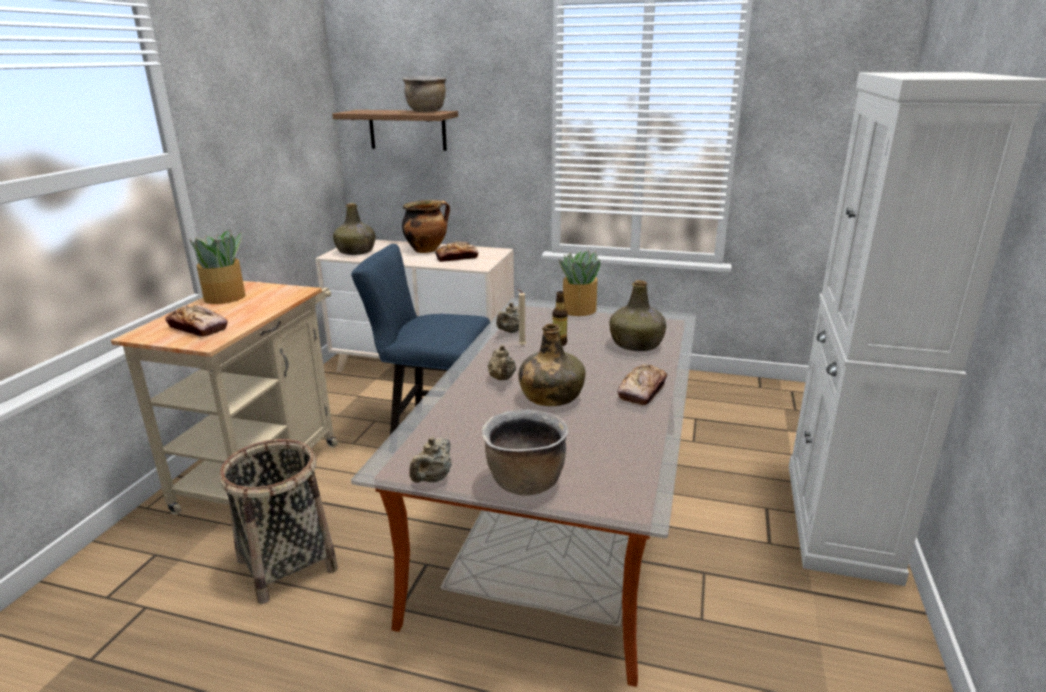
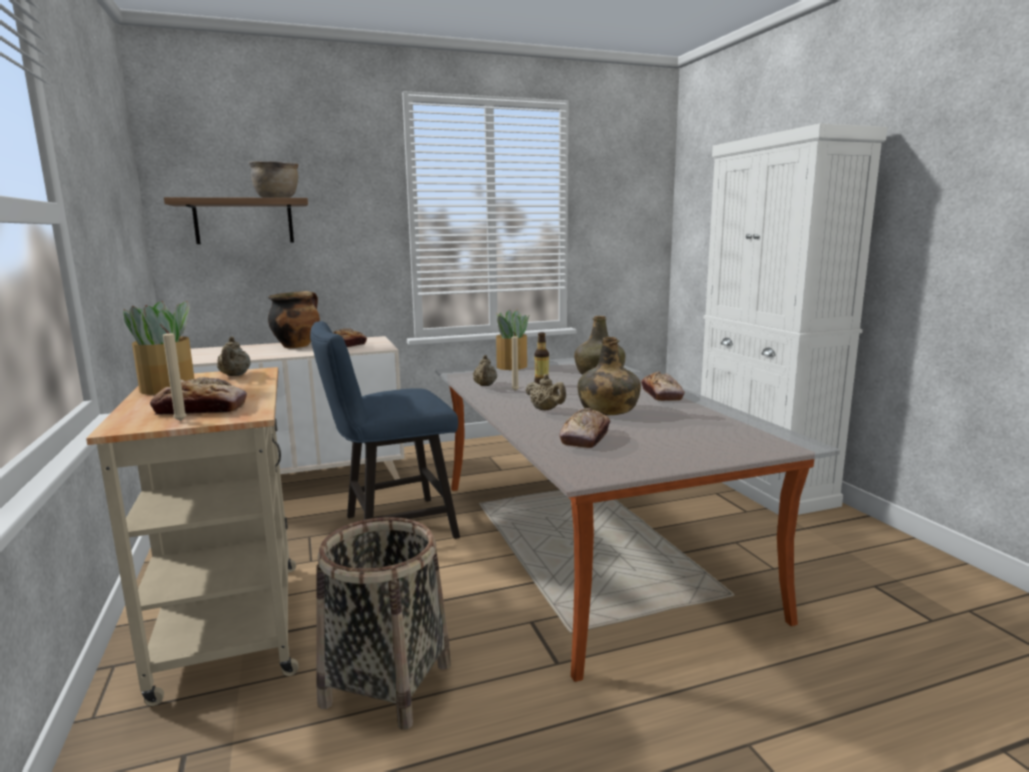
camera: 35 degrees left, 10 degrees down
(169, 337) = (179, 421): none -> beige candle
(356, 252) = (214, 356): green bottle -> none
(433, 479) = (635, 470): beige teapot -> beige teapot (235, 376)
(469, 425) = (585, 437): none -> bread
(525, 482) = (703, 453): brown cooking pot -> none

